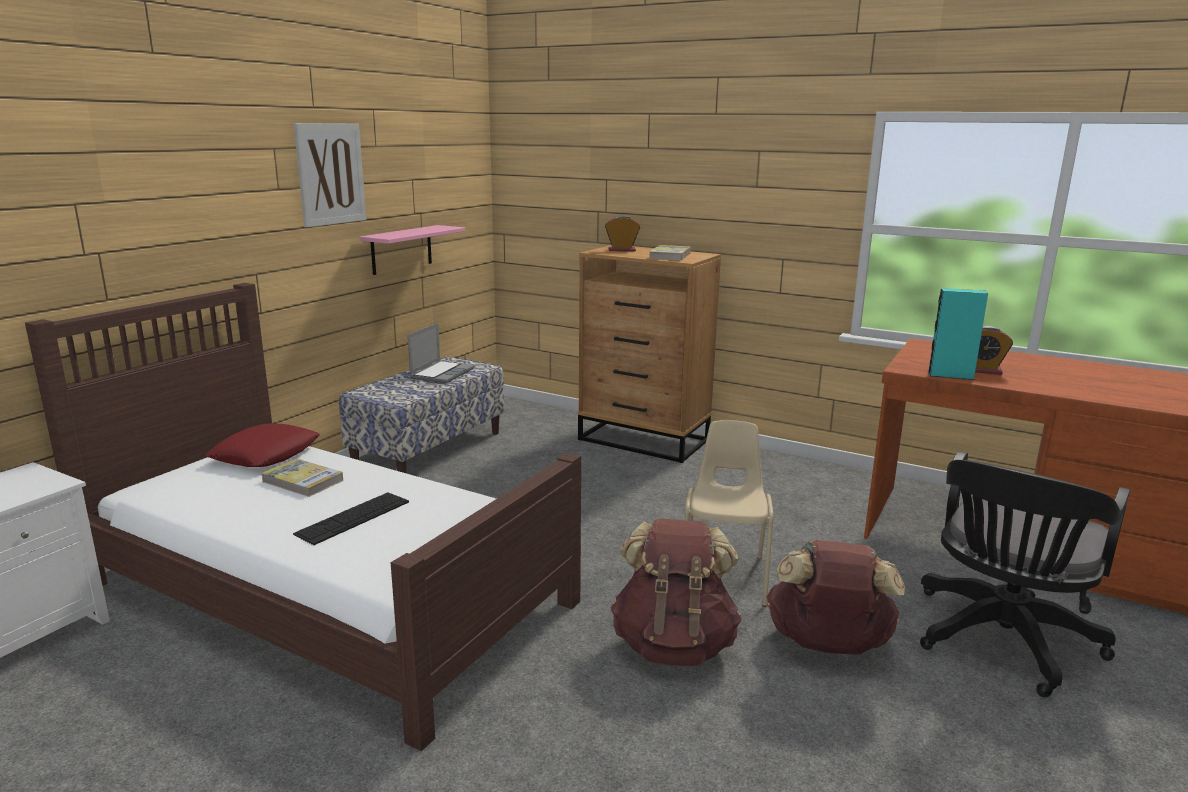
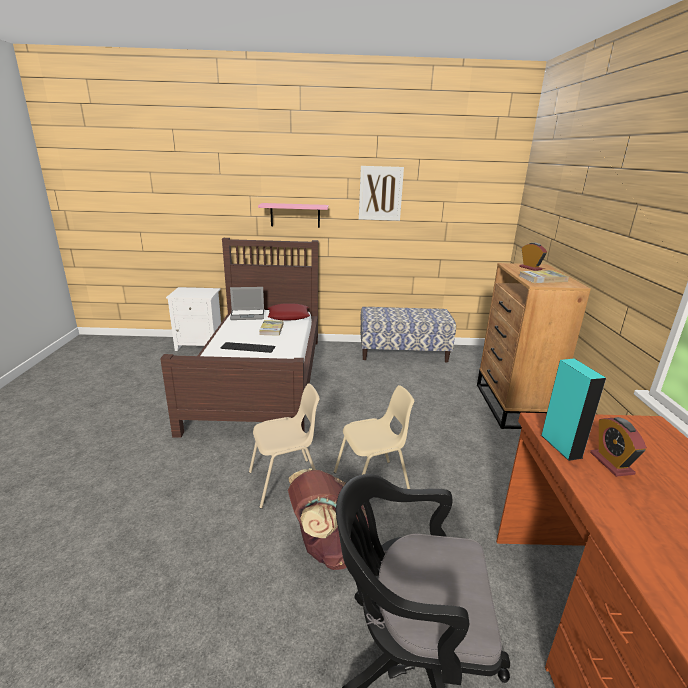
camera: 60 degrees right, 5 degrees up
(401, 249) = (425, 241): pink shelf -> pink shelf (295, 215)
(442, 373) = (420, 315): laptop -> laptop (248, 315)
(674, 645) = (286, 482): brown backpack -> beige chair

